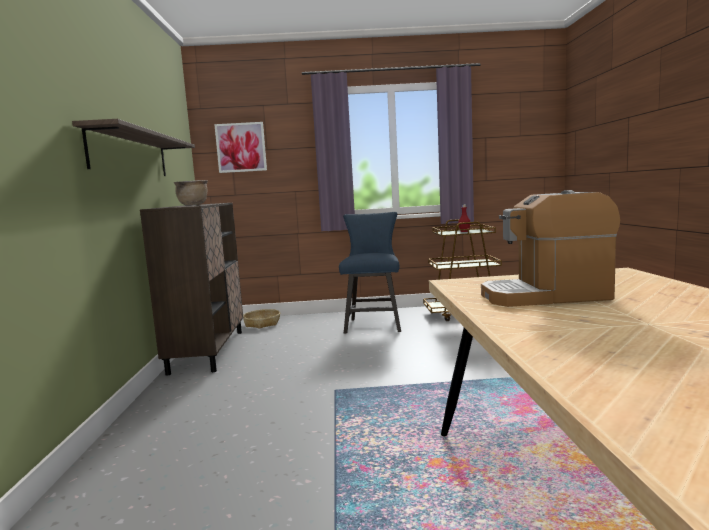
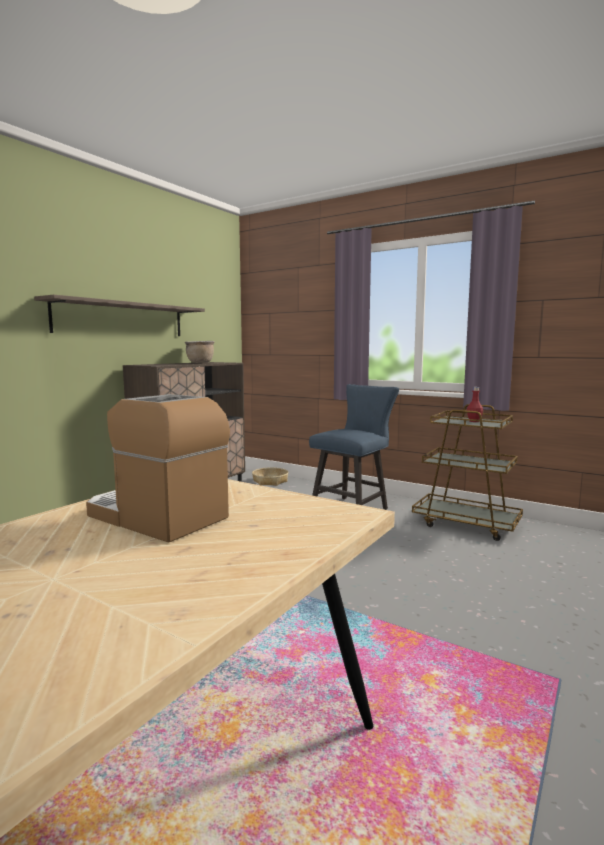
camera: 35 degrees right, 0 degrees up
(241, 147) = (276, 309): picture -> none

